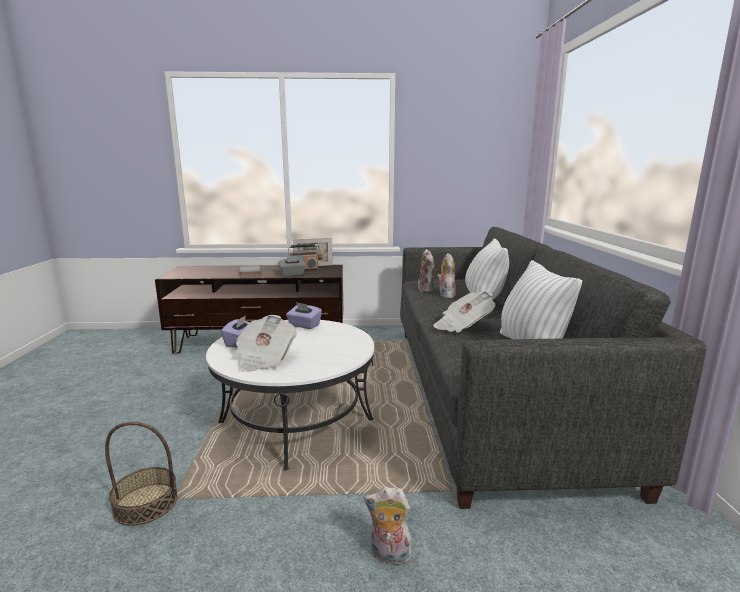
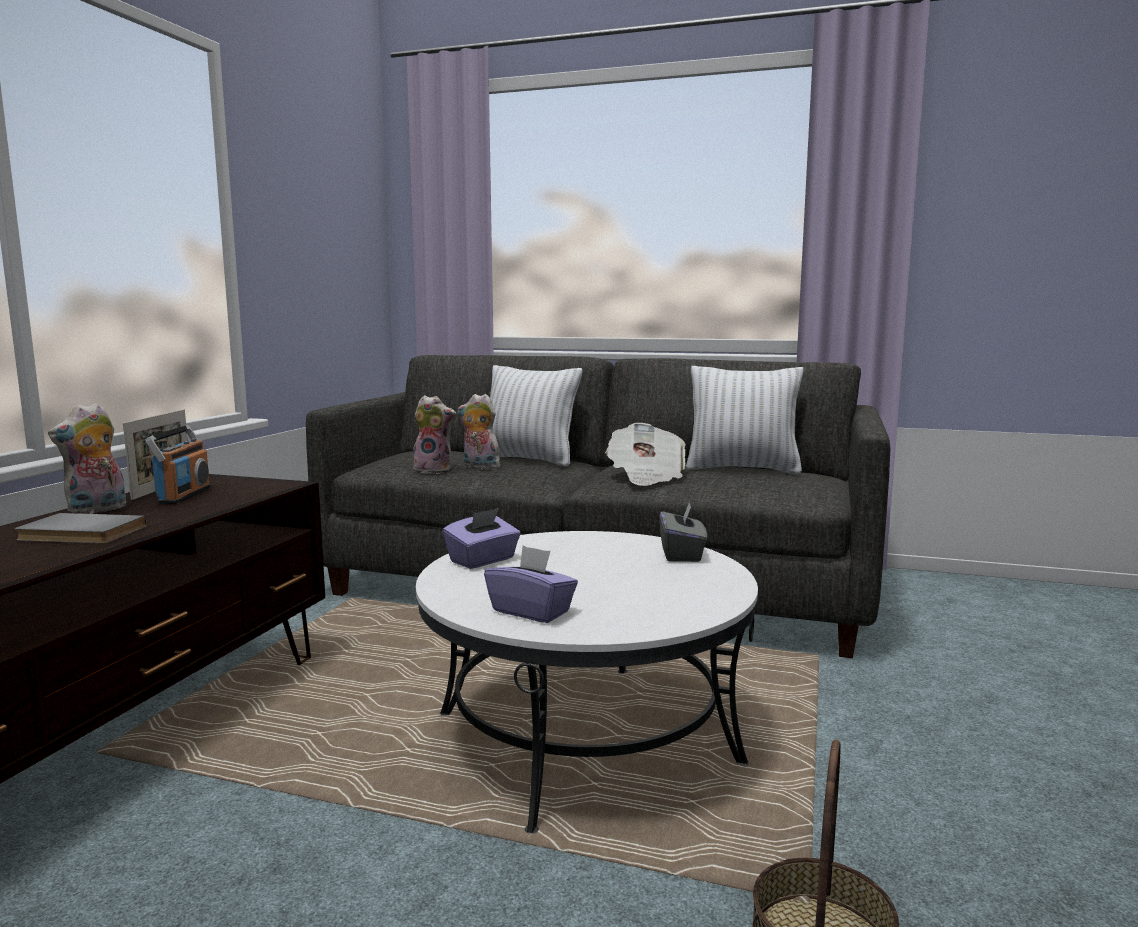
camera: 70 degrees left, 5 degrees down
(264, 359) = (645, 597): newspaper -> none
(292, 274) = (208, 505): grey tissue box -> grey tissue box (682, 554)
(388, 555) = (937, 712): plush toy -> plush toy (97, 510)

